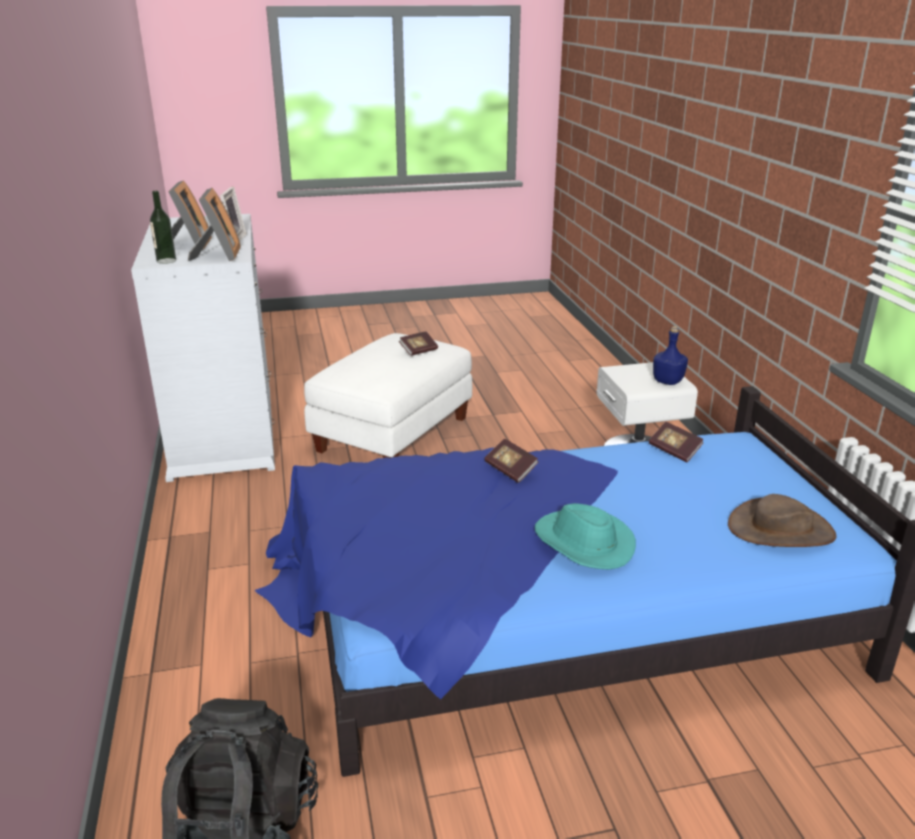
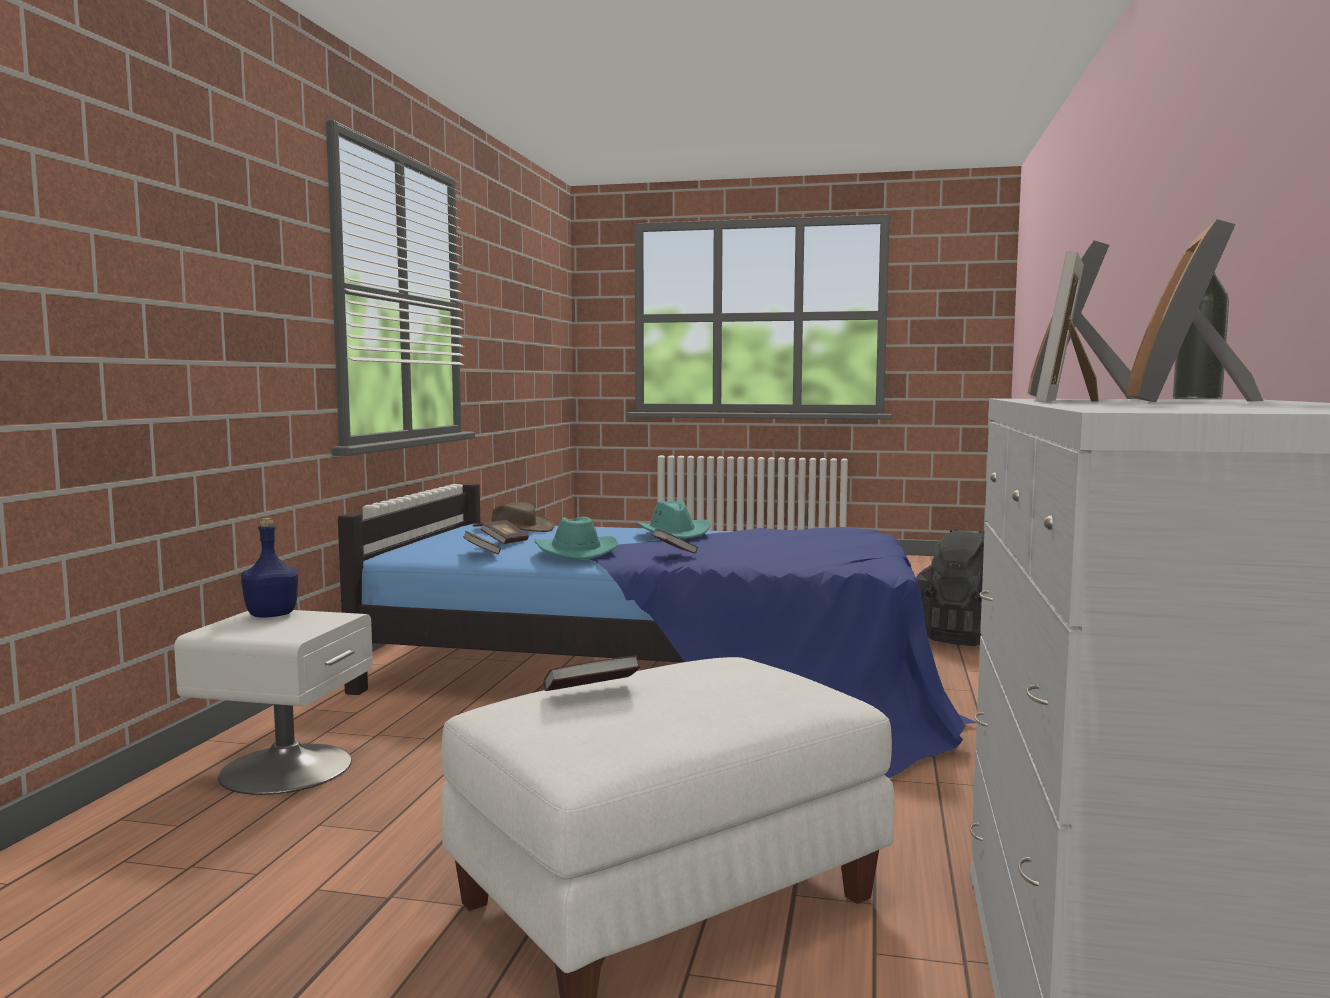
camera: 155 degrees left, 20 degrees down
(604, 465) = (574, 552): none -> turquoise hat
(705, 481) = (505, 543): none -> book

